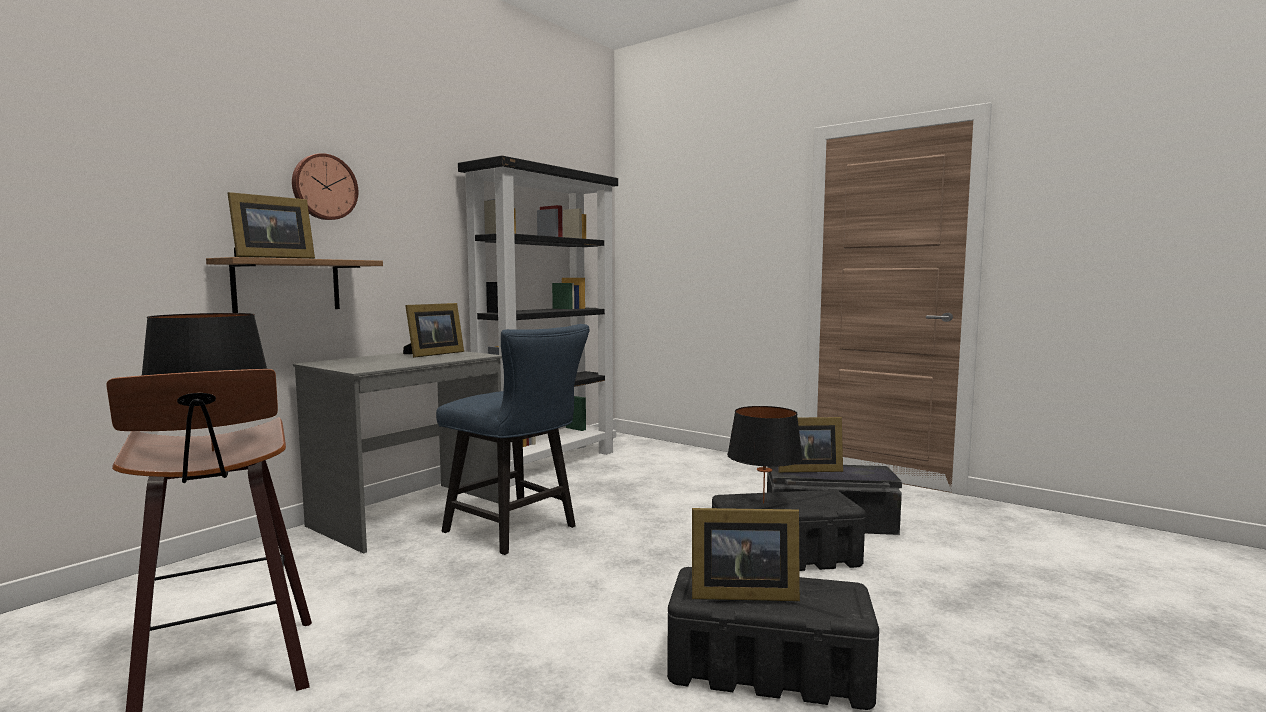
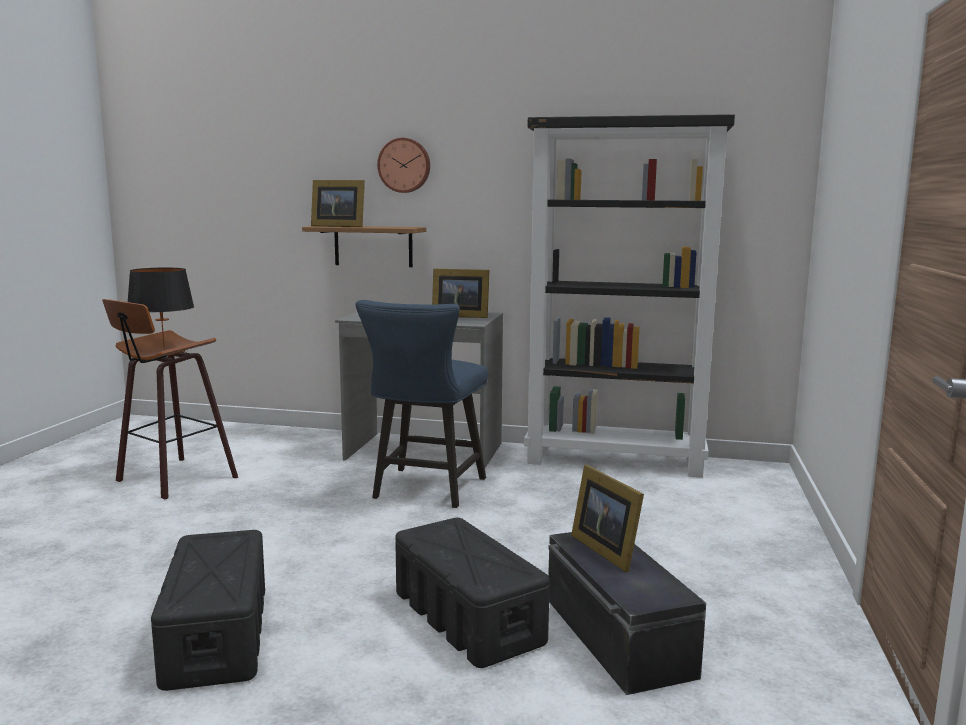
camera: 65 degrees right, 5 degrees up
(740, 593) = (208, 555): picture frame -> none
(763, 503) = (452, 541): black table lamp -> none

